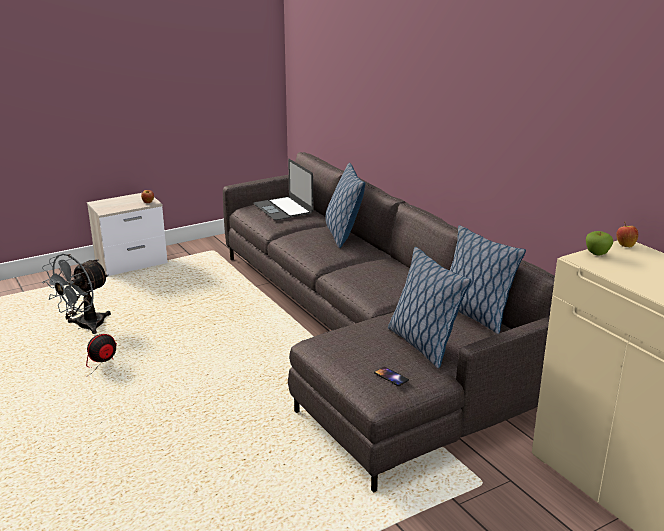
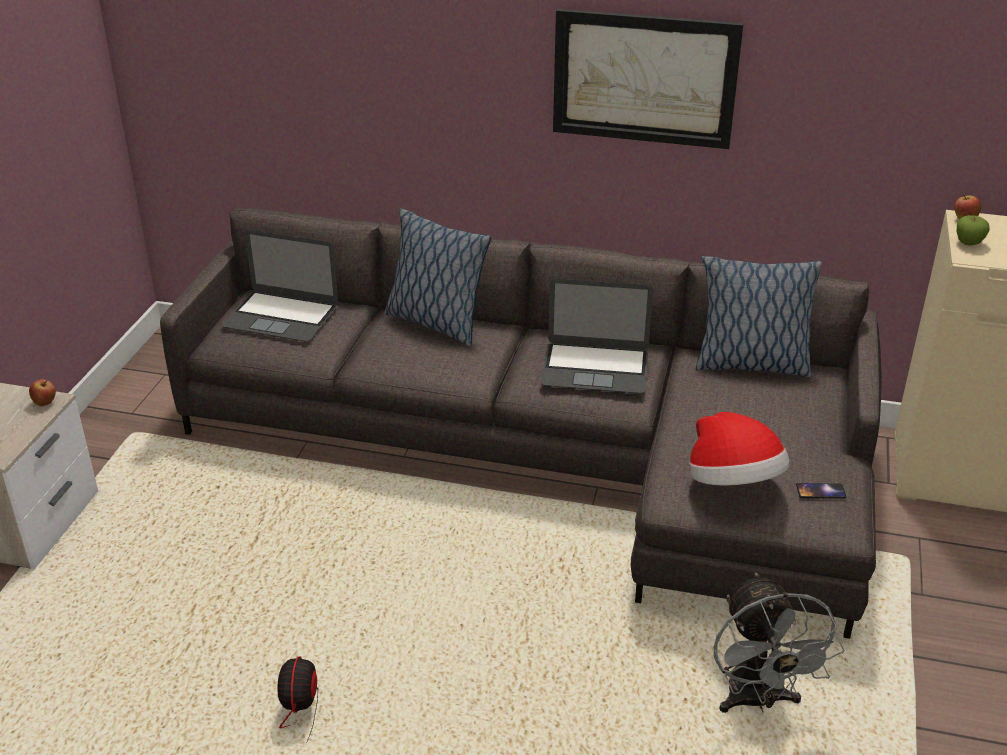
camera: 45 degrees left, 10 degrees up
(84, 327) = (154, 673): grey fan -> grey fan (757, 701)
(351, 350) = (733, 483): none -> hat
(380, 278) = (595, 368): none -> laptop
(422, 344) = (777, 432): pillow -> none
(472, 103) = (644, 78): none -> picture

